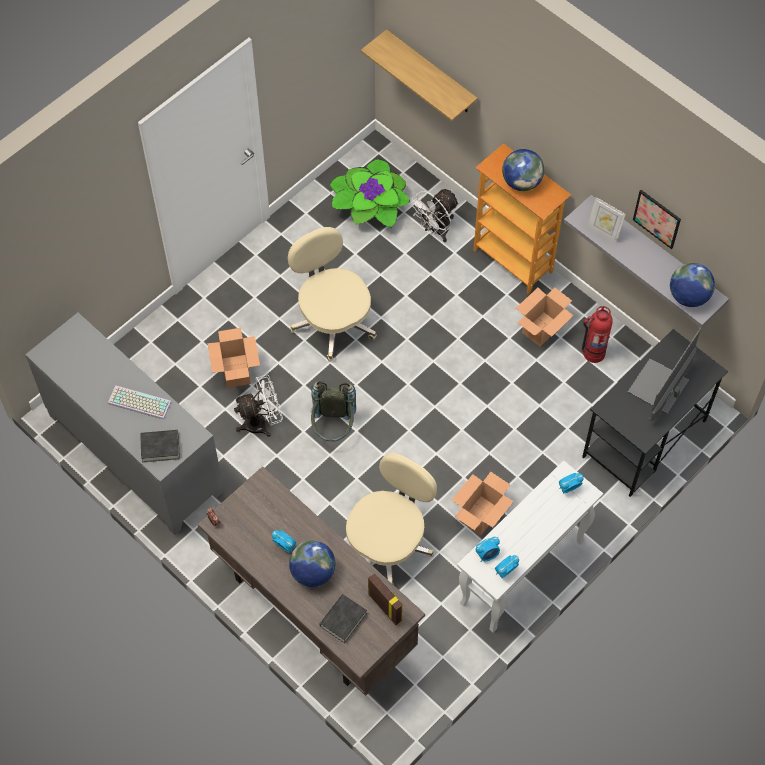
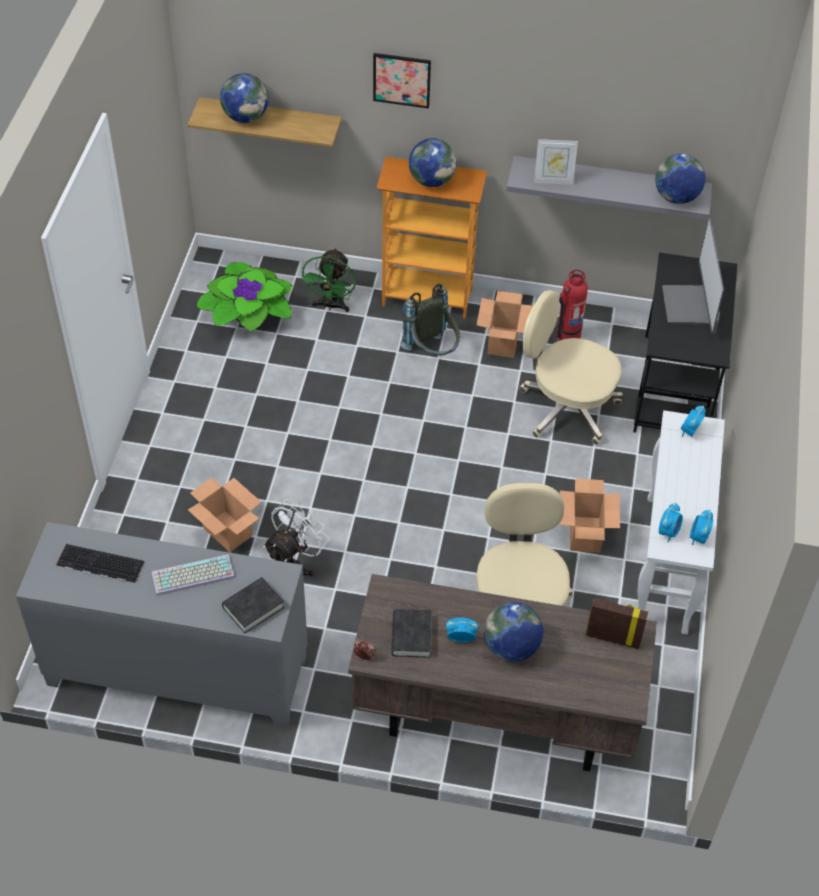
camera: 35 degrees left, 10 degrees down
(88, 361) = (99, 564): none -> keyboard
(333, 321) = (293, 434): beige office chair -> beige office chair (566, 407)
(333, 428) = (373, 532): grey backpack -> grey backpack (432, 352)
(343, 620) = (581, 675): black book -> black book (411, 636)
(406, 64) = (245, 117): none -> globe
(435, 230) = (331, 306): white fan -> green fan
(657, 218) = (606, 134): picture -> picture (401, 80)

